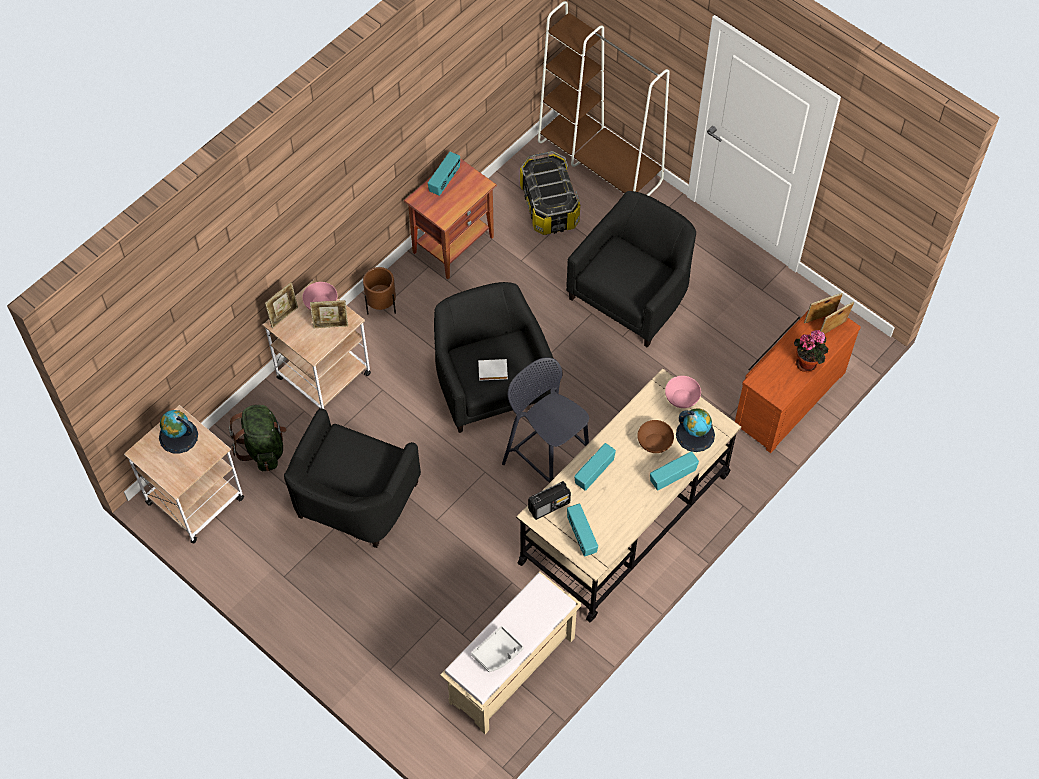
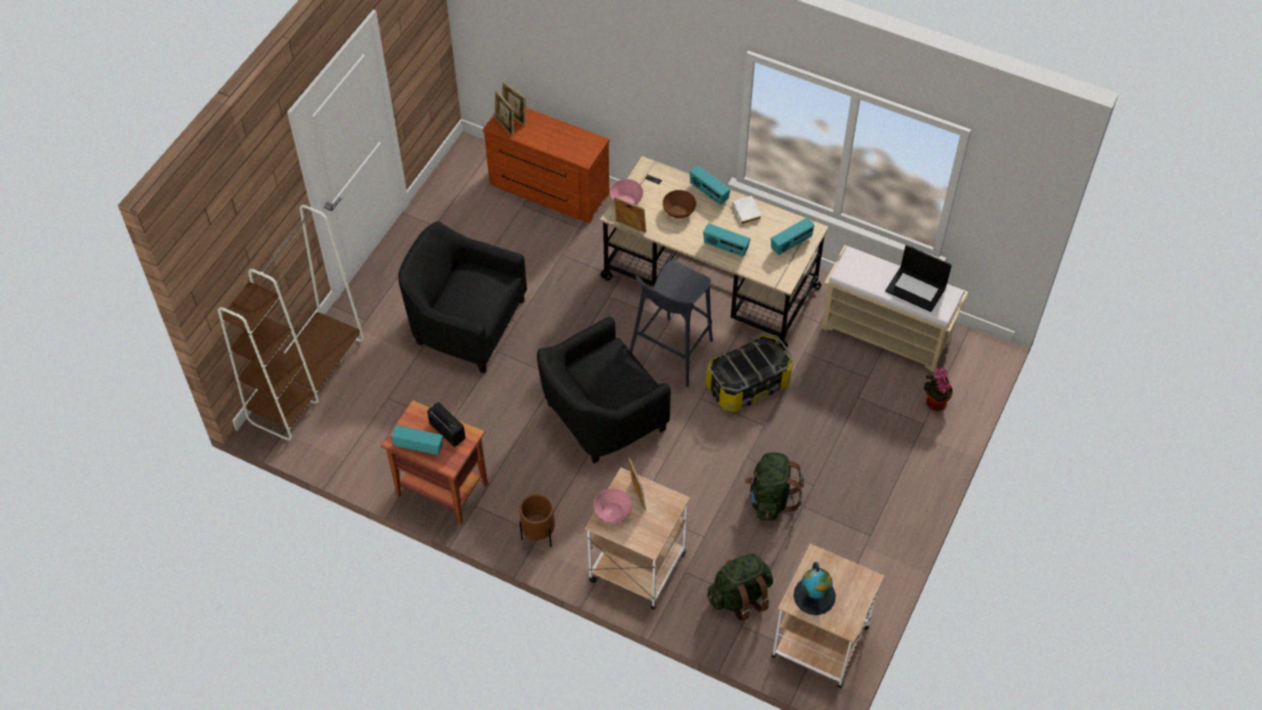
camera: 105 degrees left, 5 degrees down
(284, 316) = (639, 542): picture frame -> picture frame (630, 227)
(353, 501) = (770, 499): black armchair -> green backpack
(492, 372) = (623, 375): white book -> white book (747, 212)
(497, 653) = (916, 289): grey tray -> laptop
(548, 205) = (372, 415): storage box -> storage box (748, 385)
(549, 506) = (770, 272): radio -> radio (447, 431)
(695, 434) = (661, 184): globe -> none
(808, 362) = (554, 128): potted plant -> potted plant (934, 402)

